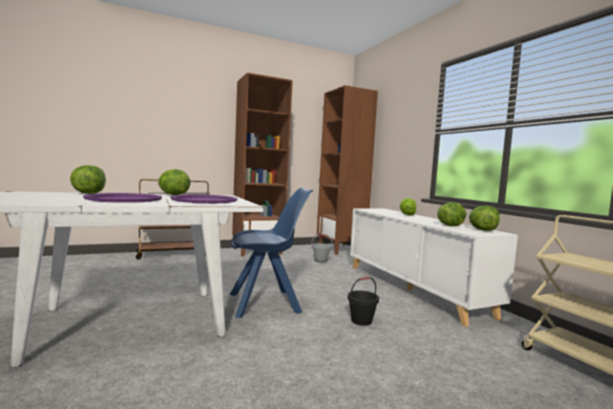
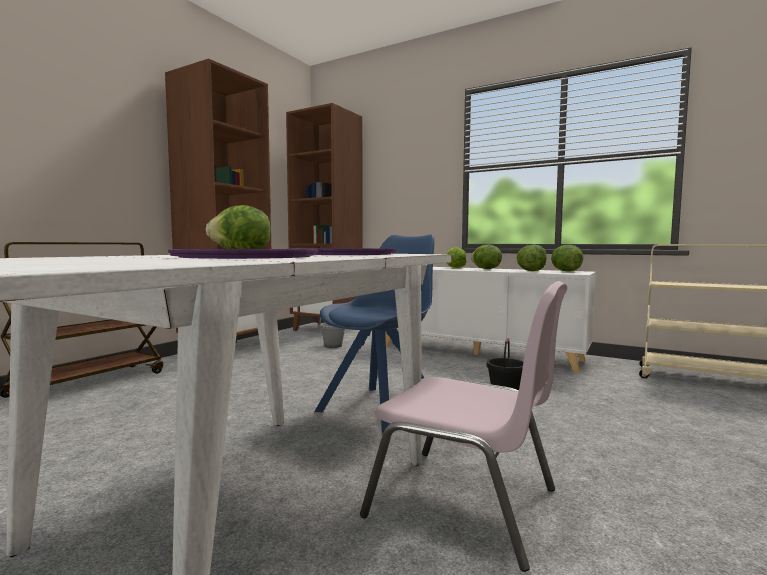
camera: 35 degrees left, 0 degrees up
(88, 193) = (100, 256): lettuce -> lettuce (485, 269)
(200, 362) = (466, 503): none -> pink chair

